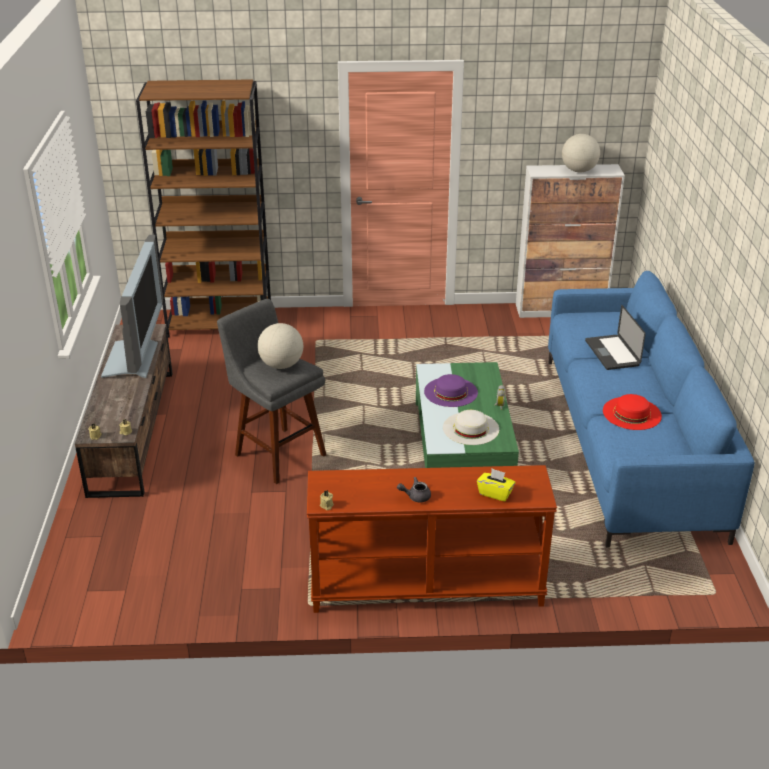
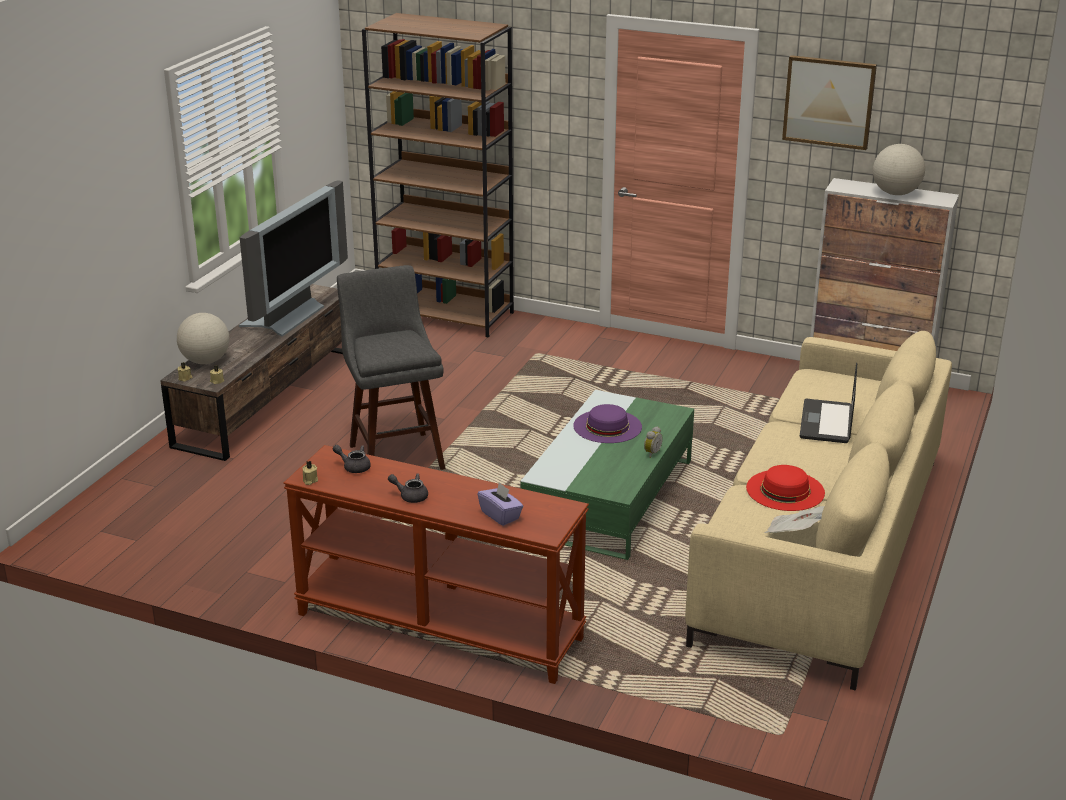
camera: 25 degrees right, 5 degrees down
(281, 365) = (397, 342): globe -> globe (206, 361)
(349, 483) = (354, 466): none -> grey teapot
(470, 428) = (595, 468): white hat -> none
(495, 493) = (500, 515): yellow tissue box -> purple tissue box
(520, 109) = (829, 102): none -> picture
(628, 443) = (821, 546): blue sofa -> beige sofa
(668, 445) = (796, 534): none -> newspaper

